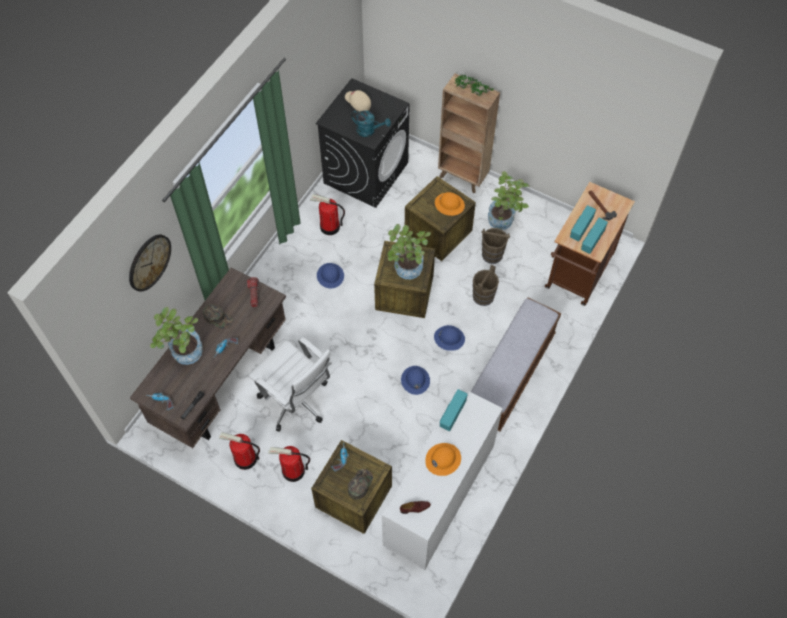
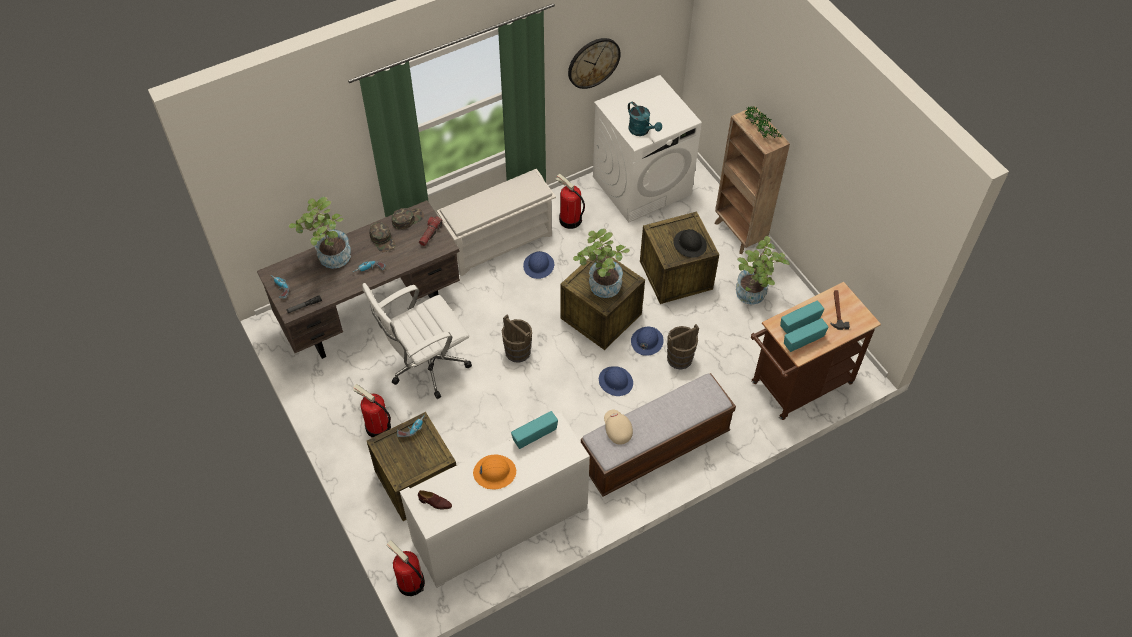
camera: 30 degrees right, 5 degrees down
(149, 262) = (324, 143): wall clock -> wall clock (593, 62)
(245, 459) = (342, 393): fire extinguisher -> fire extinguisher (410, 583)
(286, 272) = (499, 242): none -> white shoe rack
(297, 402) = (425, 366): white office chair -> white office chair turned 75 degrees clockwise
(358, 104) = (648, 102): beige cap -> beige cap (617, 430)
(359, 484) = (413, 461): green cap -> green cap (407, 219)
(366, 172) = (642, 185): black washing machine -> white washing machine
(415, 380) = (553, 404): blue hard hat -> blue hard hat (646, 341)
(449, 204) = (690, 244): orange hard hat -> black hard hat
(492, 254) = (717, 322): brown bucket -> brown bucket (517, 351)

